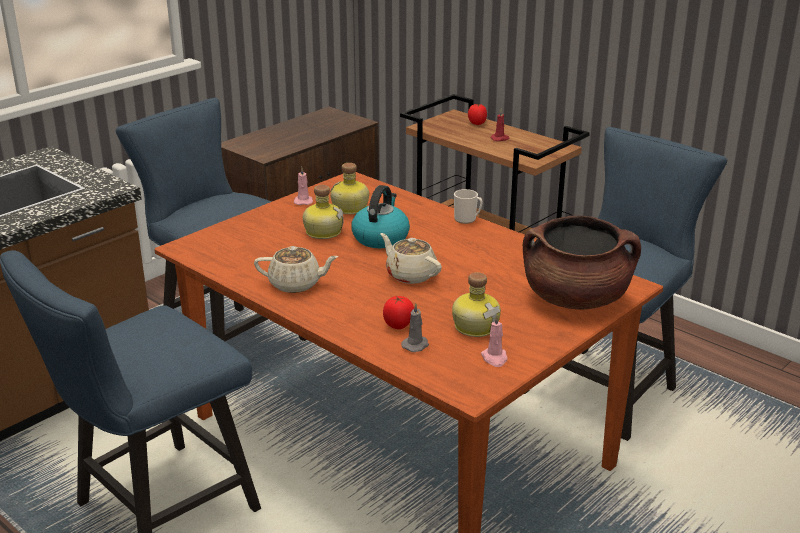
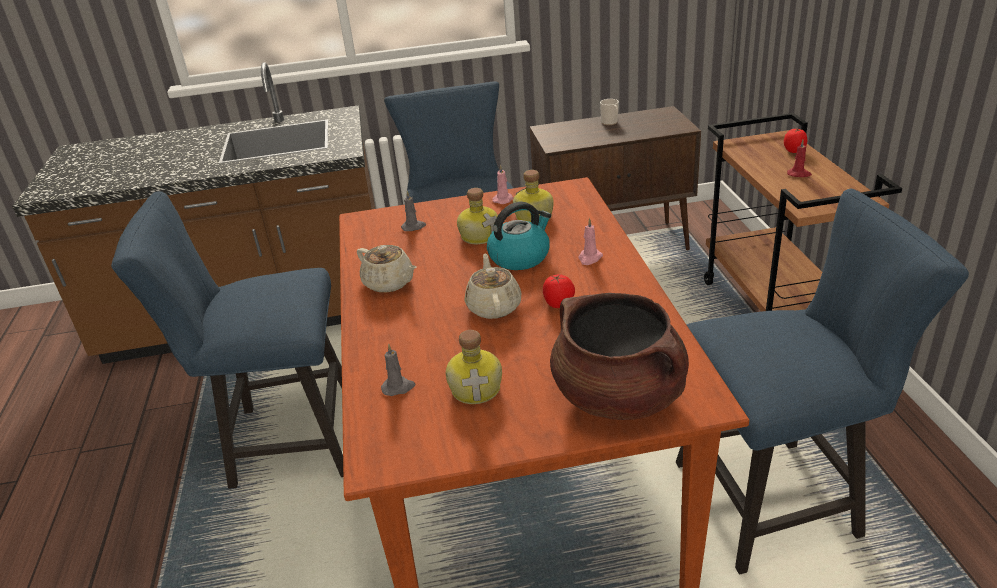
camera: 40 degrees right, 5 degrees up
(250, 239) = (414, 227): none -> grey candle
(398, 325) = (412, 359): tomato -> tomato (559, 304)
(467, 219) = (627, 261): mug -> mug (610, 122)
(494, 358) = (445, 435): pink candle -> pink candle (589, 258)

